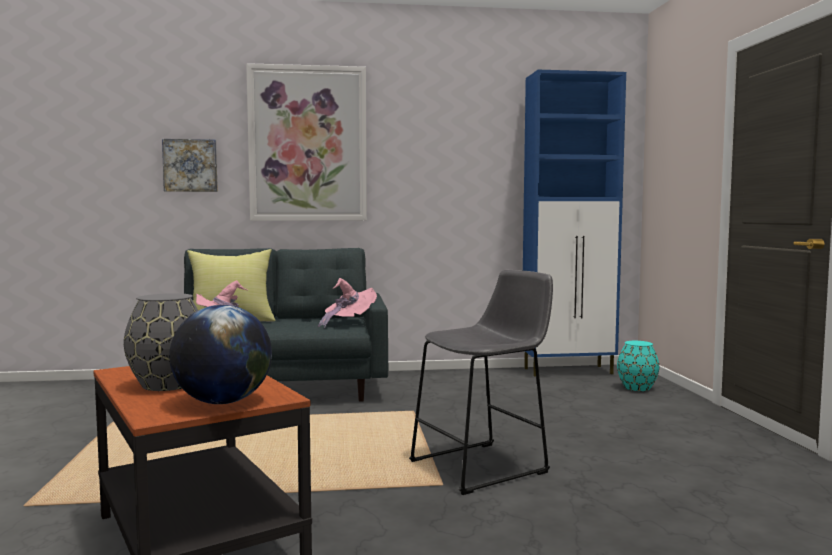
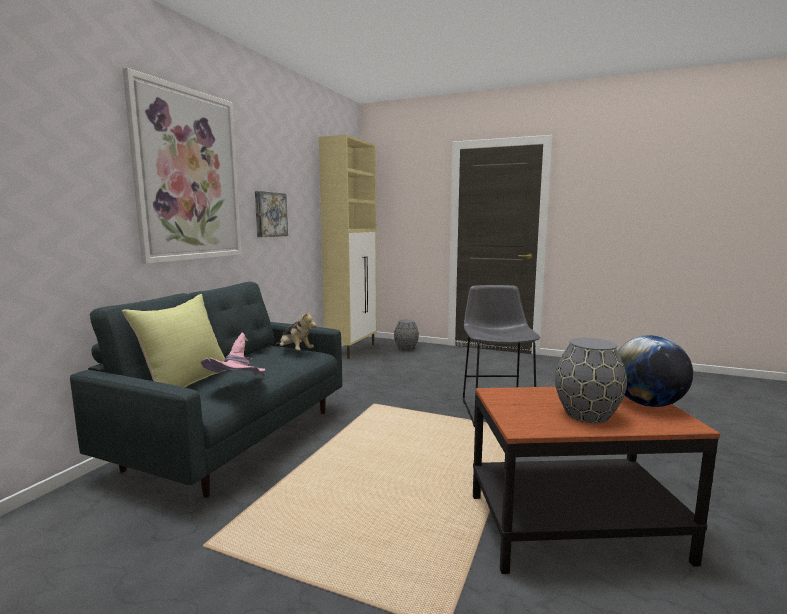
camera: 60 degrees left, 5 degrees up
(190, 165) = (63, 194): picture -> picture (270, 214)
(348, 323) = (295, 351): pink hat -> plush toy
(569, 371) = (352, 350): blue cabinet -> beige cabinet
(637, 388) = (406, 348): turquoise vase -> grey vase

